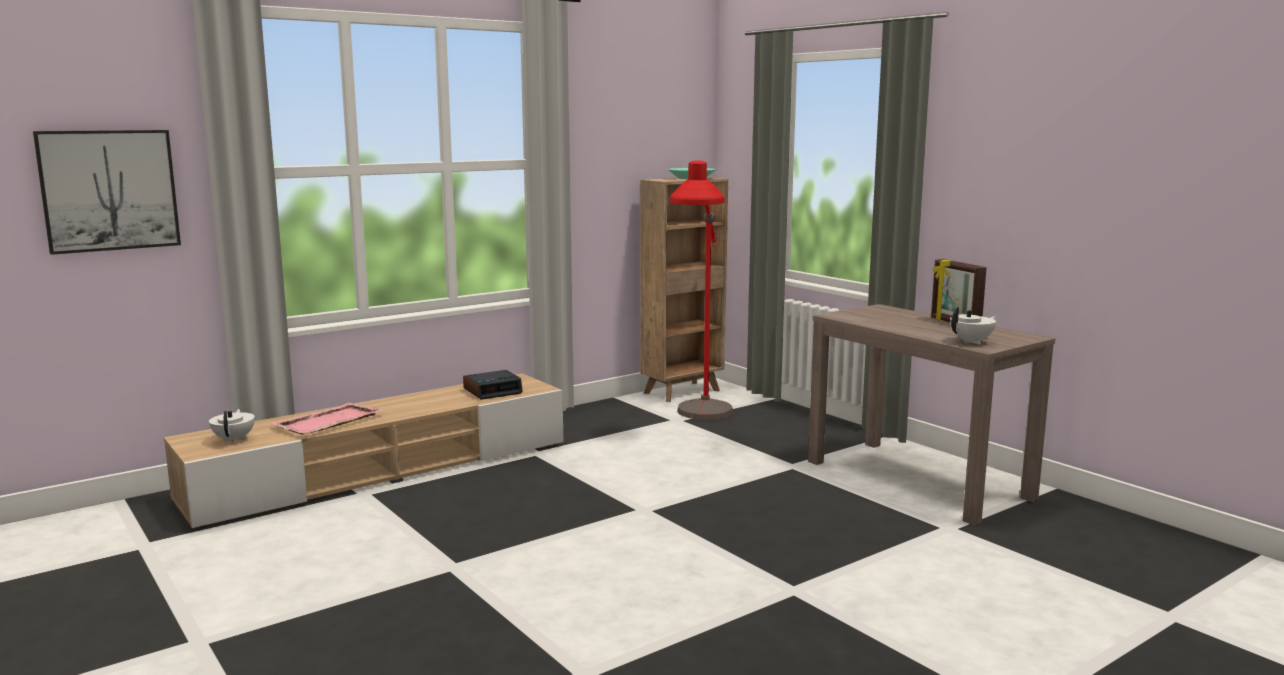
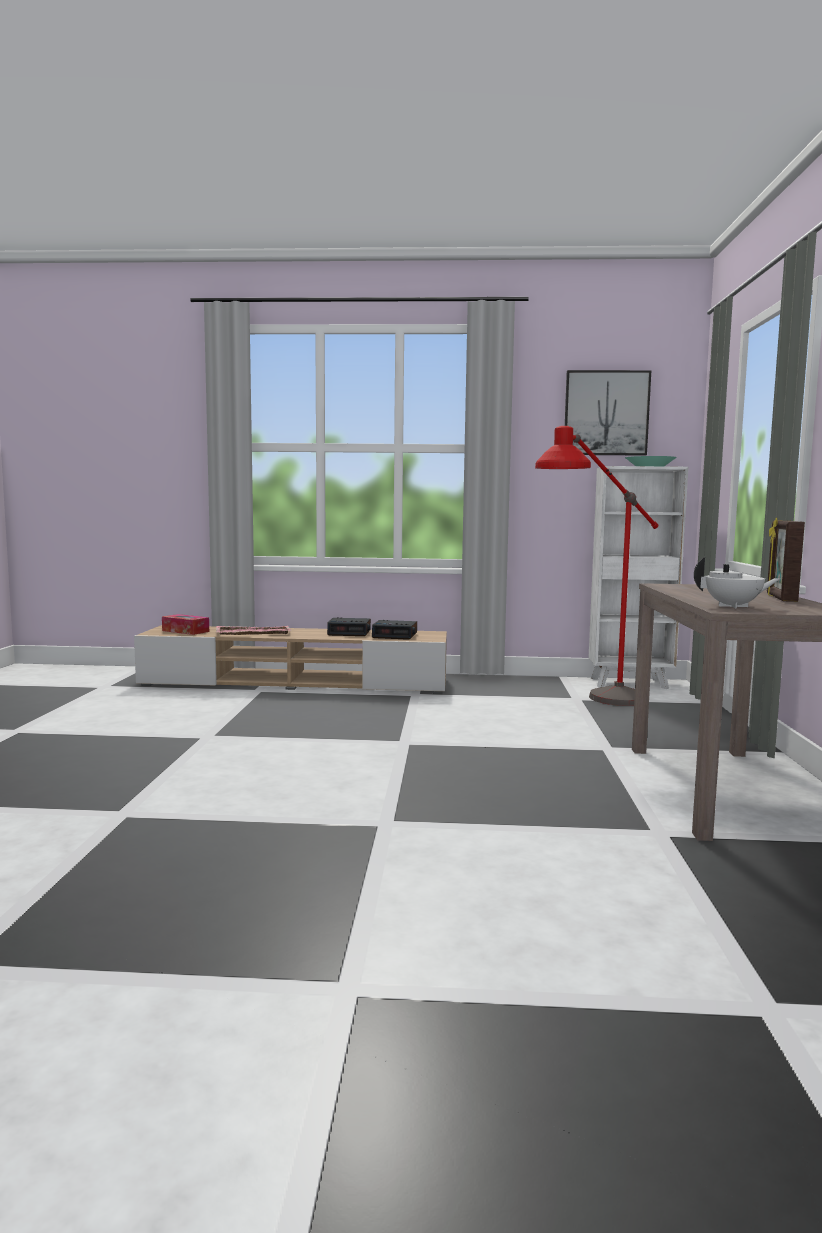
camera: 40 degrees right, 5 degrees down
(109, 190) = (153, 454): picture -> picture (606, 413)
(234, 439) = (185, 631): white teapot -> tissue box
(436, 397) = (350, 632): none -> alarm clock
(683, 391) = (630, 683): brown bookcase -> white bookcase

